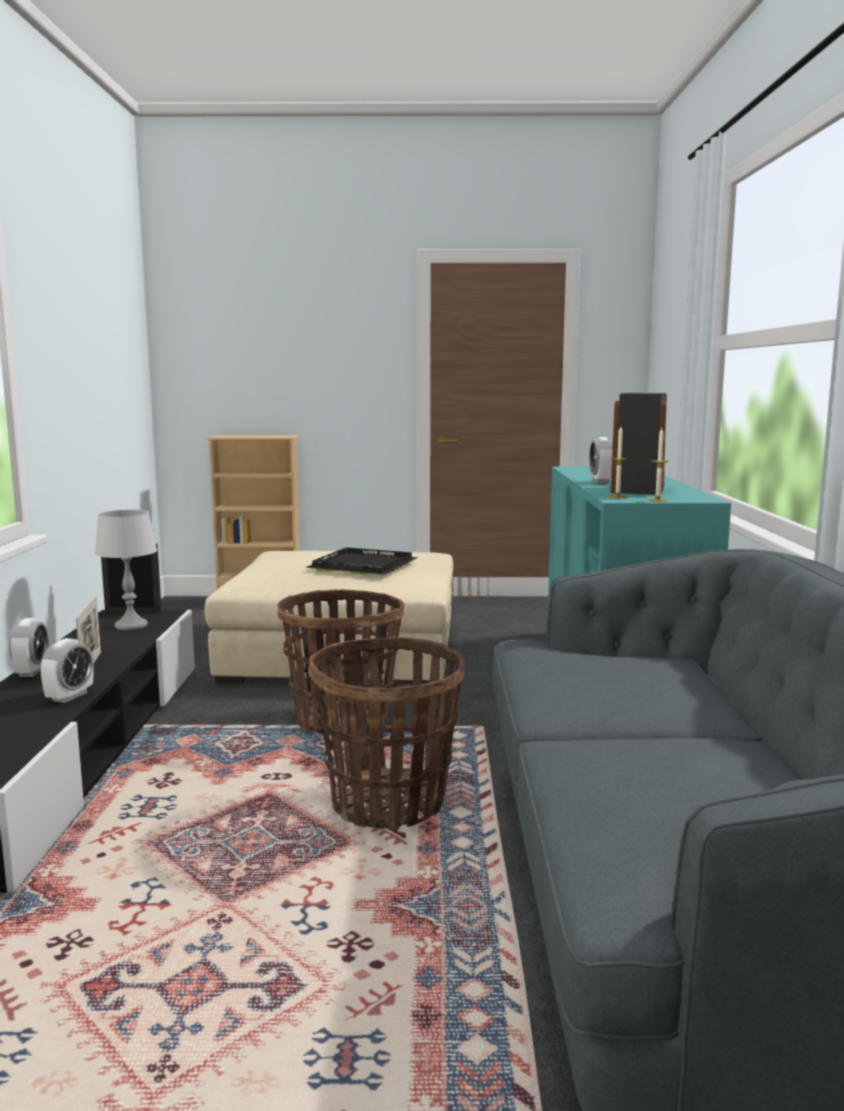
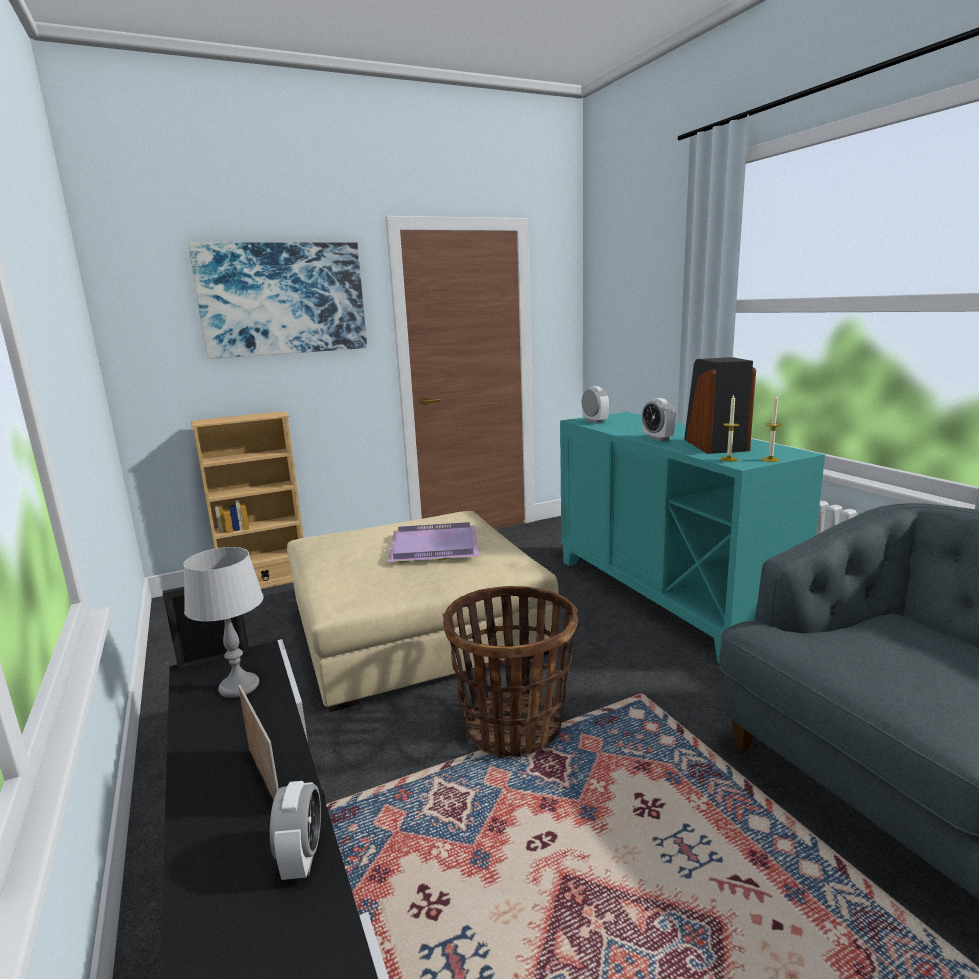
camera: 25 degrees left, 5 degrees up
(31, 672) = (192, 822): alarm clock -> alarm clock (595, 421)
(308, 328) = (283, 299): none -> picture
(365, 566) = (436, 545): black tray -> purple tray
(388, 803) = (683, 836): basket -> none

